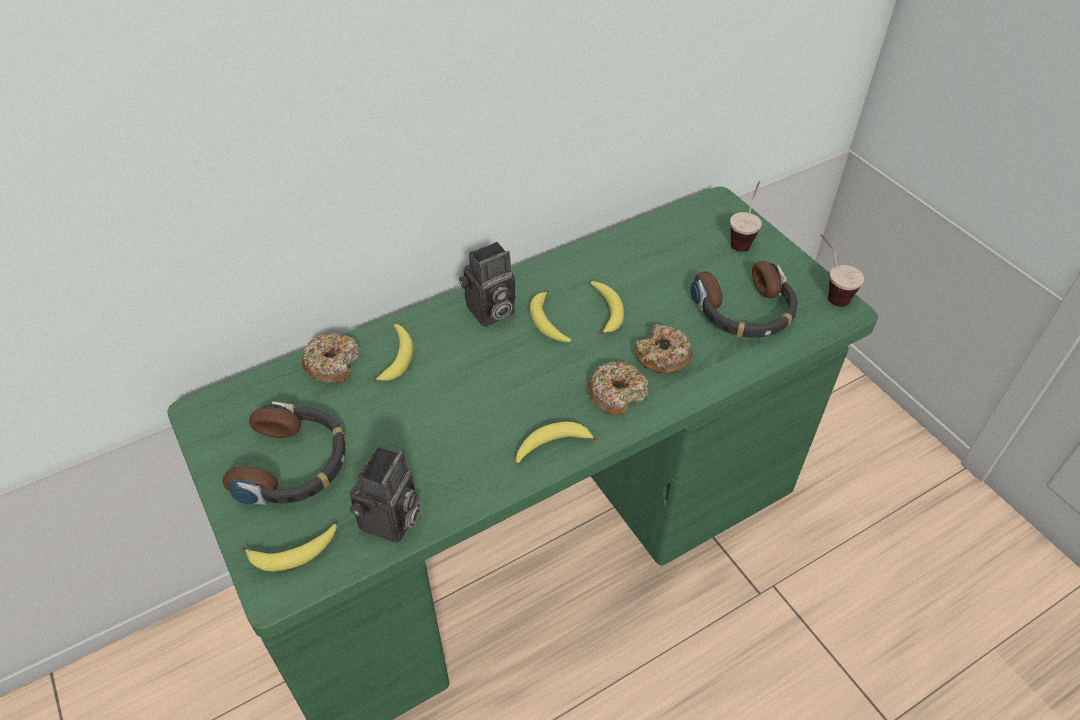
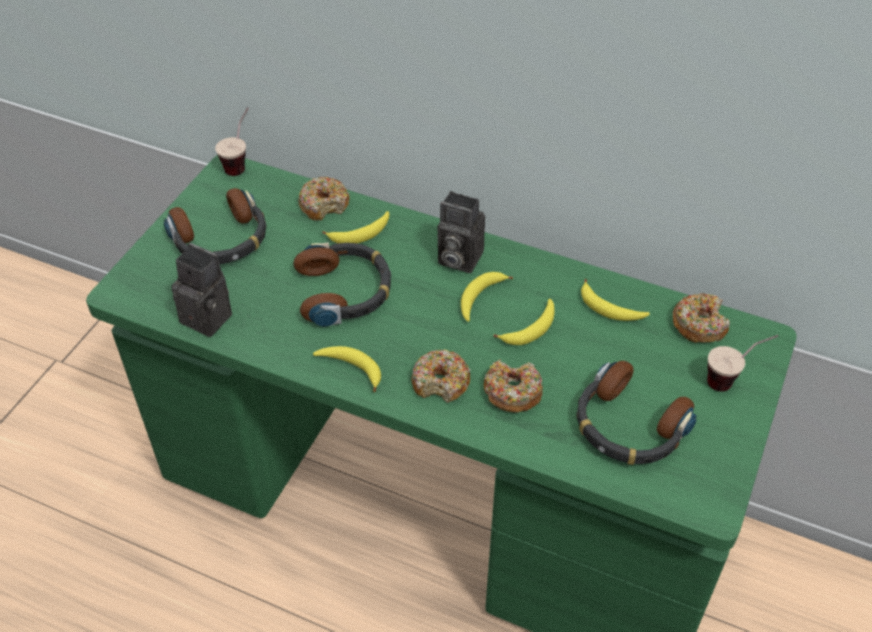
camera: 55 degrees right, 0 degrees up
(294, 553) = (151, 284): banana -> banana (610, 309)
(391, 522) = (211, 317): camera -> camera turned 135 degrees counterclockwise
(456, 404) = (345, 291): none -> headphones
(680, 224) = (699, 324): none -> donut
(829, 291) = (726, 482): cup -> cup (241, 162)

